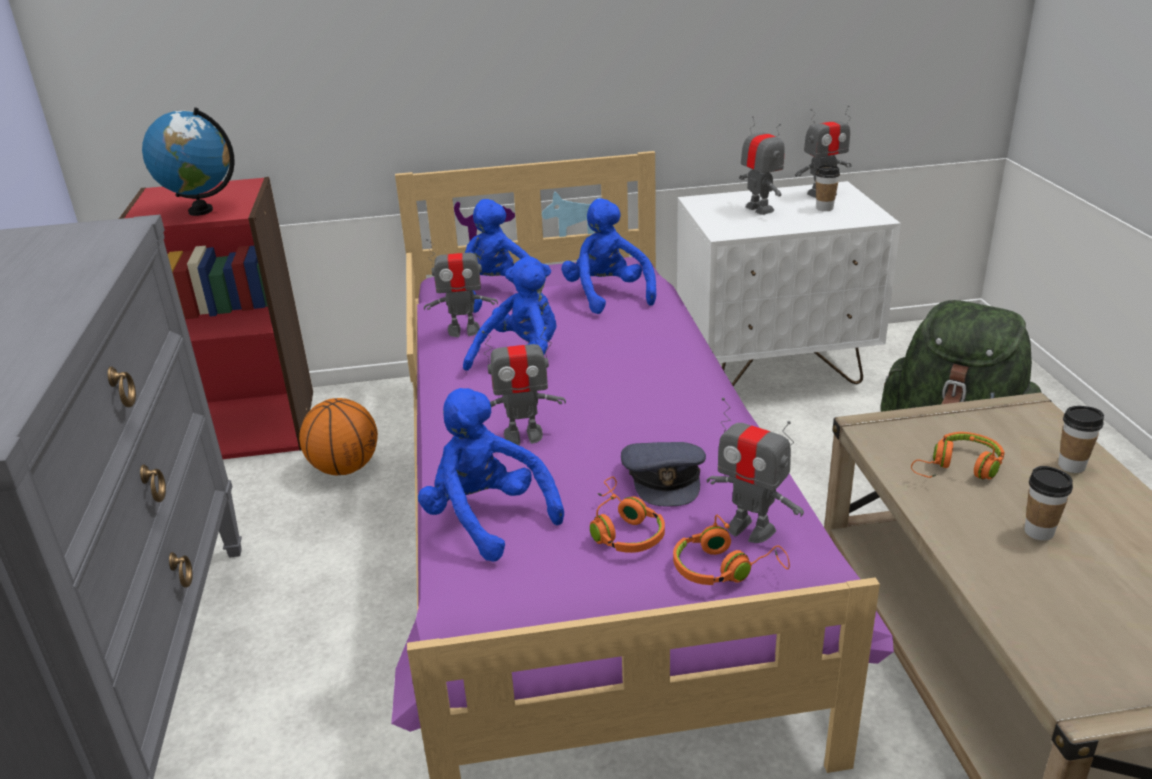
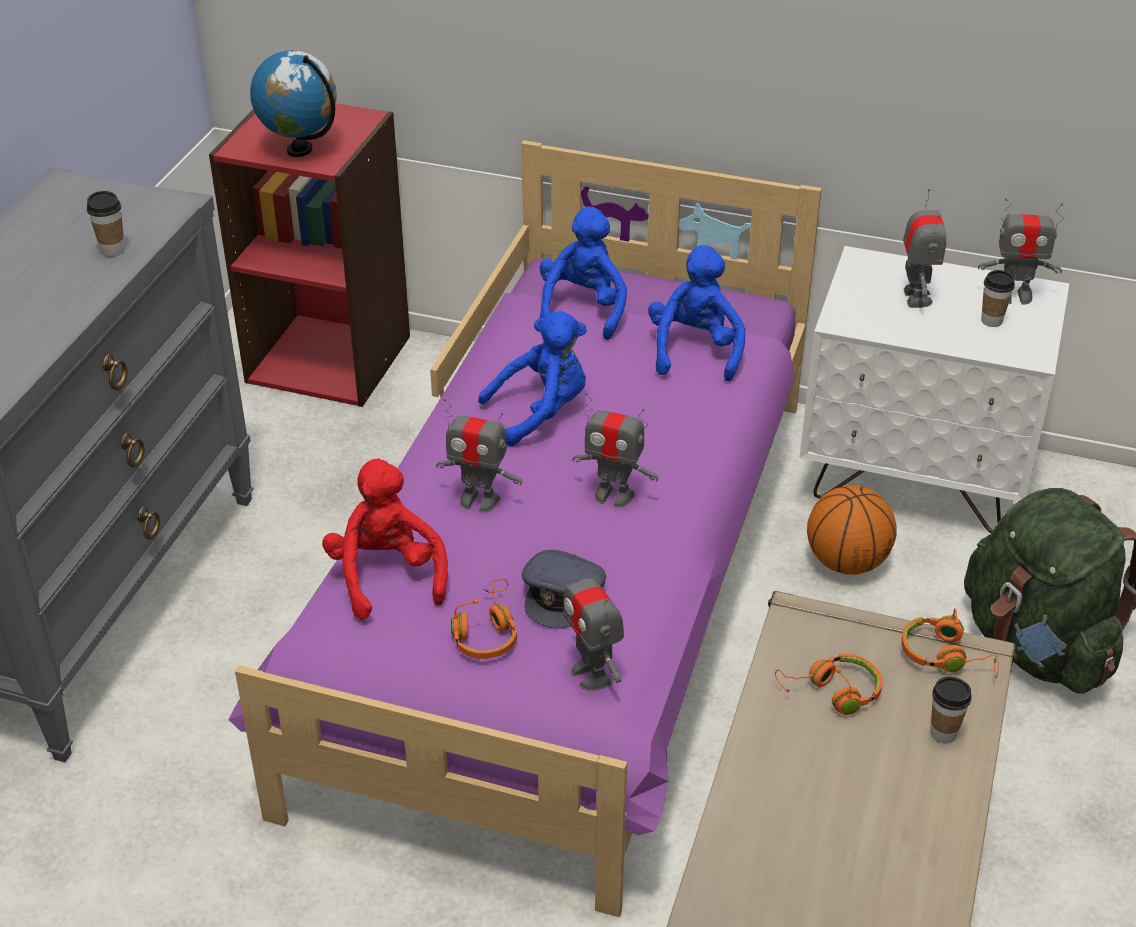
camera: 25 degrees right, 10 degrees up
(345, 468) = (387, 443): basketball -> basketball (846, 562)
(463, 330) = (518, 349): toy robot -> toy robot (613, 495)
(487, 518) = (386, 575): blue plush toy -> red plush toy
(724, 568) = (537, 701): orange headphones -> orange headphones (946, 656)
(1039, 532) = (833, 782): cup -> cup (112, 250)

